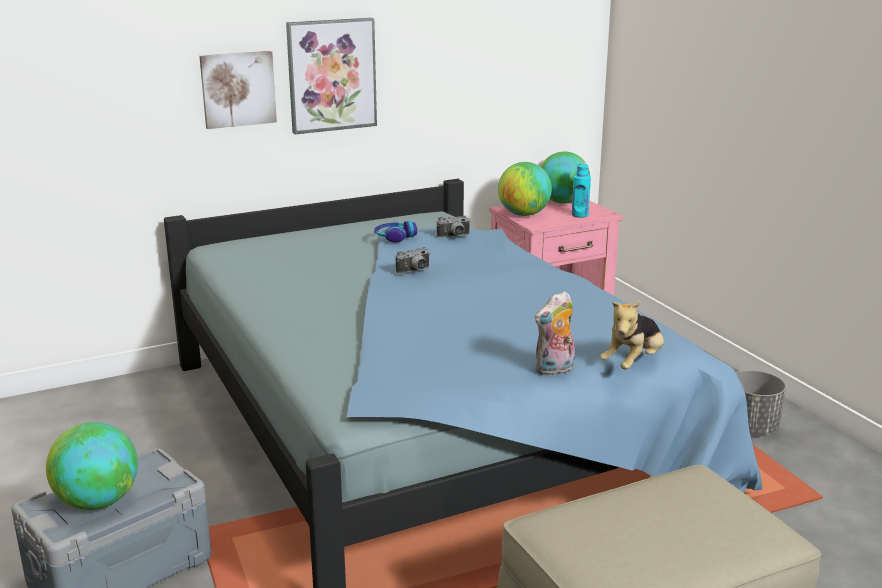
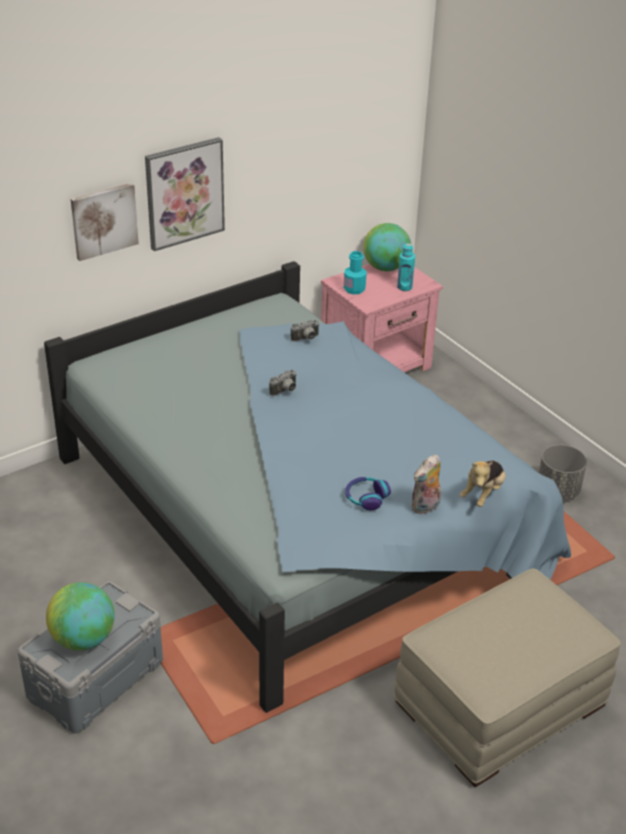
camera: 10 degrees left, 15 degrees up
(394, 237) = (254, 343): headphones -> headphones (366, 497)
(524, 214) = (354, 289): globe -> turquoise bottle

